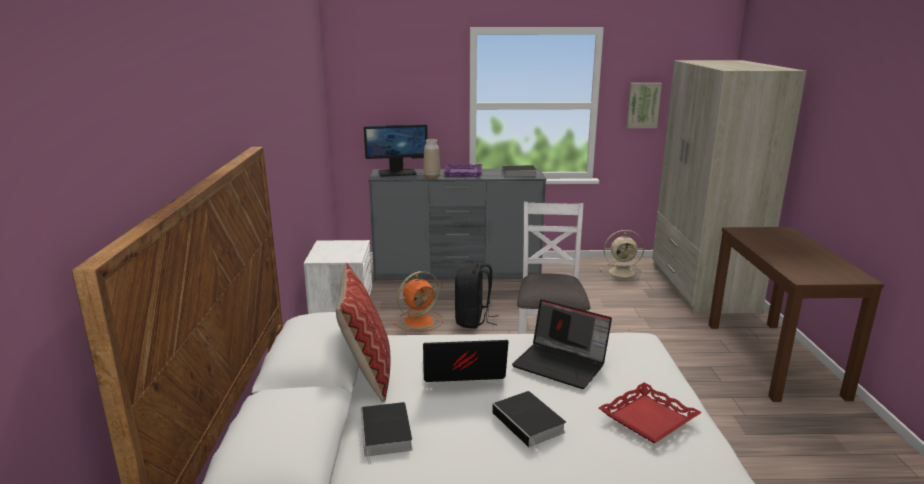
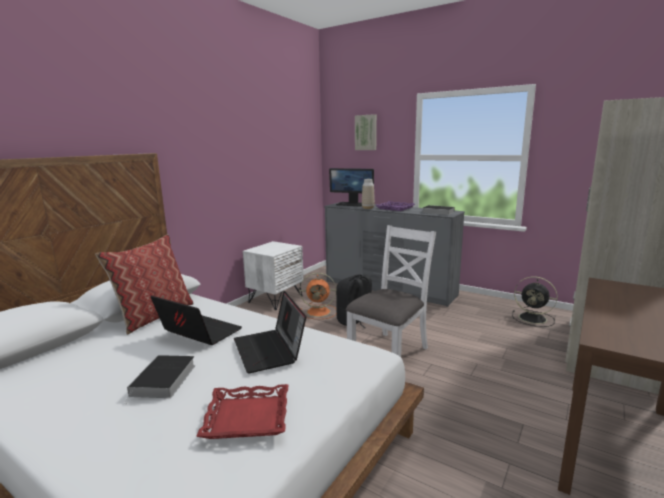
camera: 35 degrees right, 5 degrees down
(386, 434) = (89, 353): book -> none
(623, 272) = (534, 318): beige fan -> black fan
(643, 105) = (577, 158): picture -> picture (366, 132)

